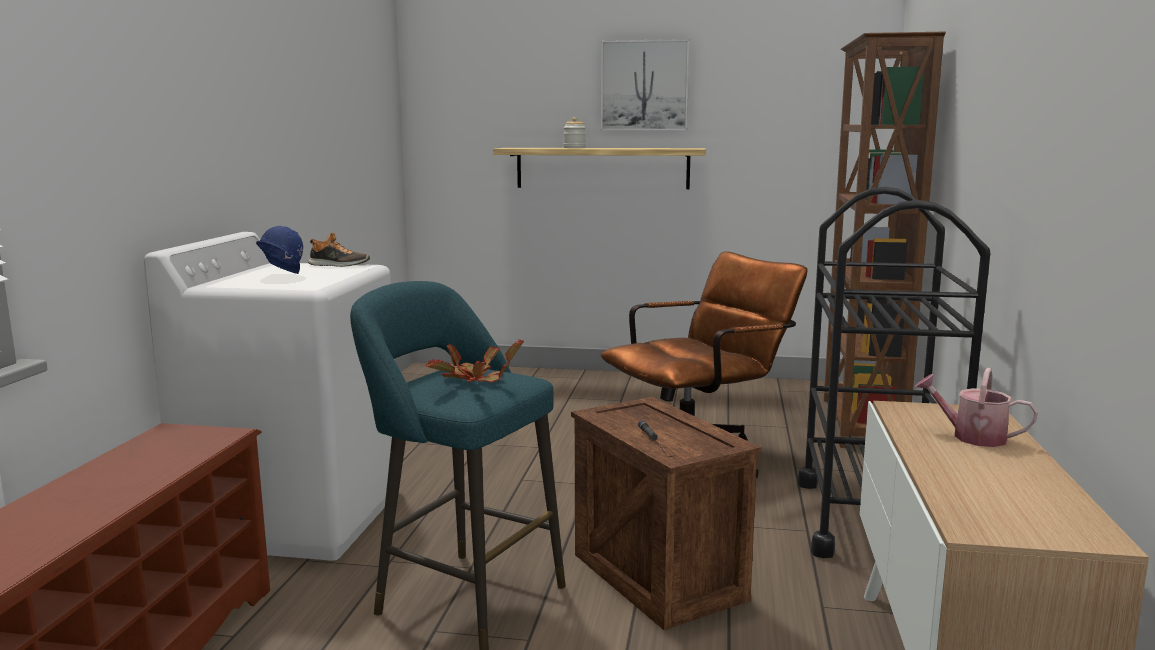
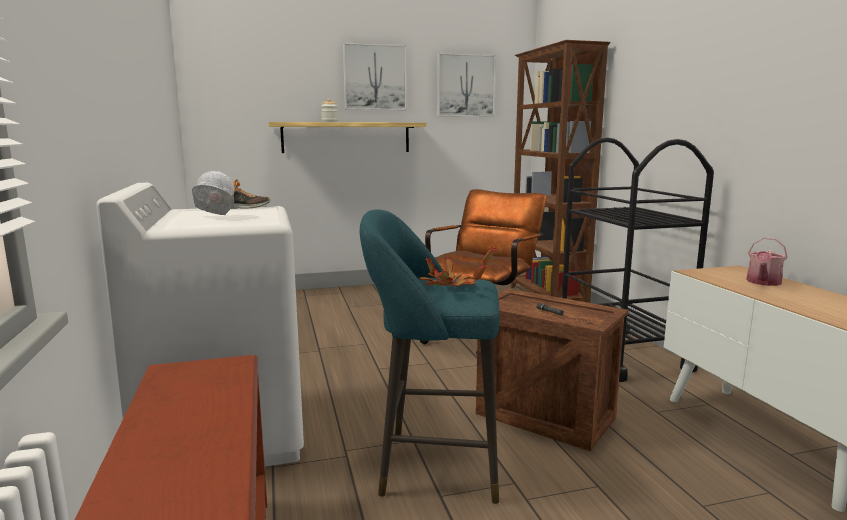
camera: 25 degrees left, 0 degrees up
(281, 276) = (214, 217): blue hard hat -> white hard hat
(781, 93) = (465, 86): none -> picture
(971, 436) = (763, 282): watering can -> watering can turned 60 degrees counterclockwise

